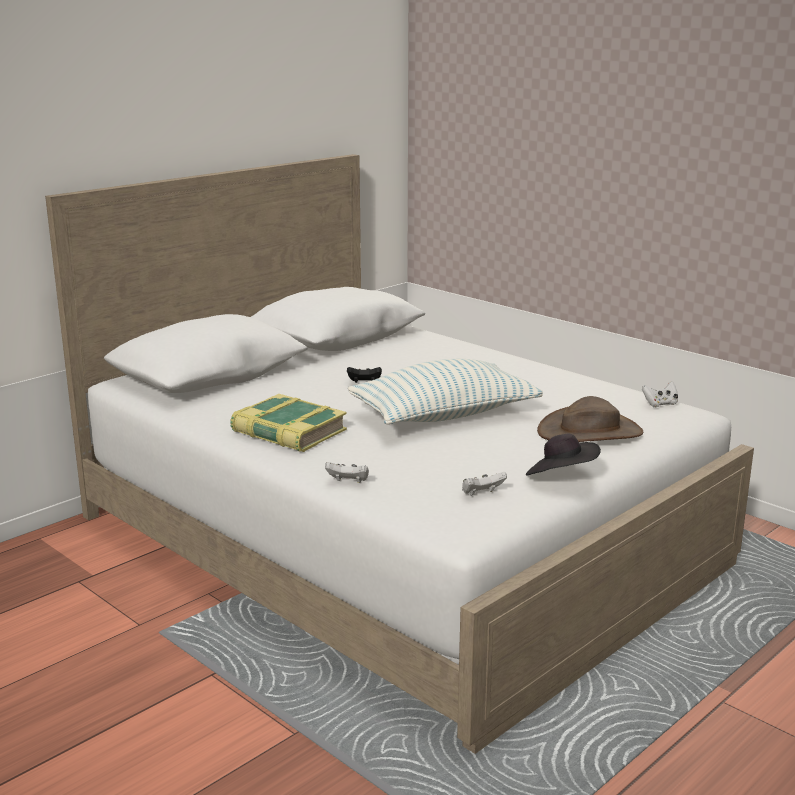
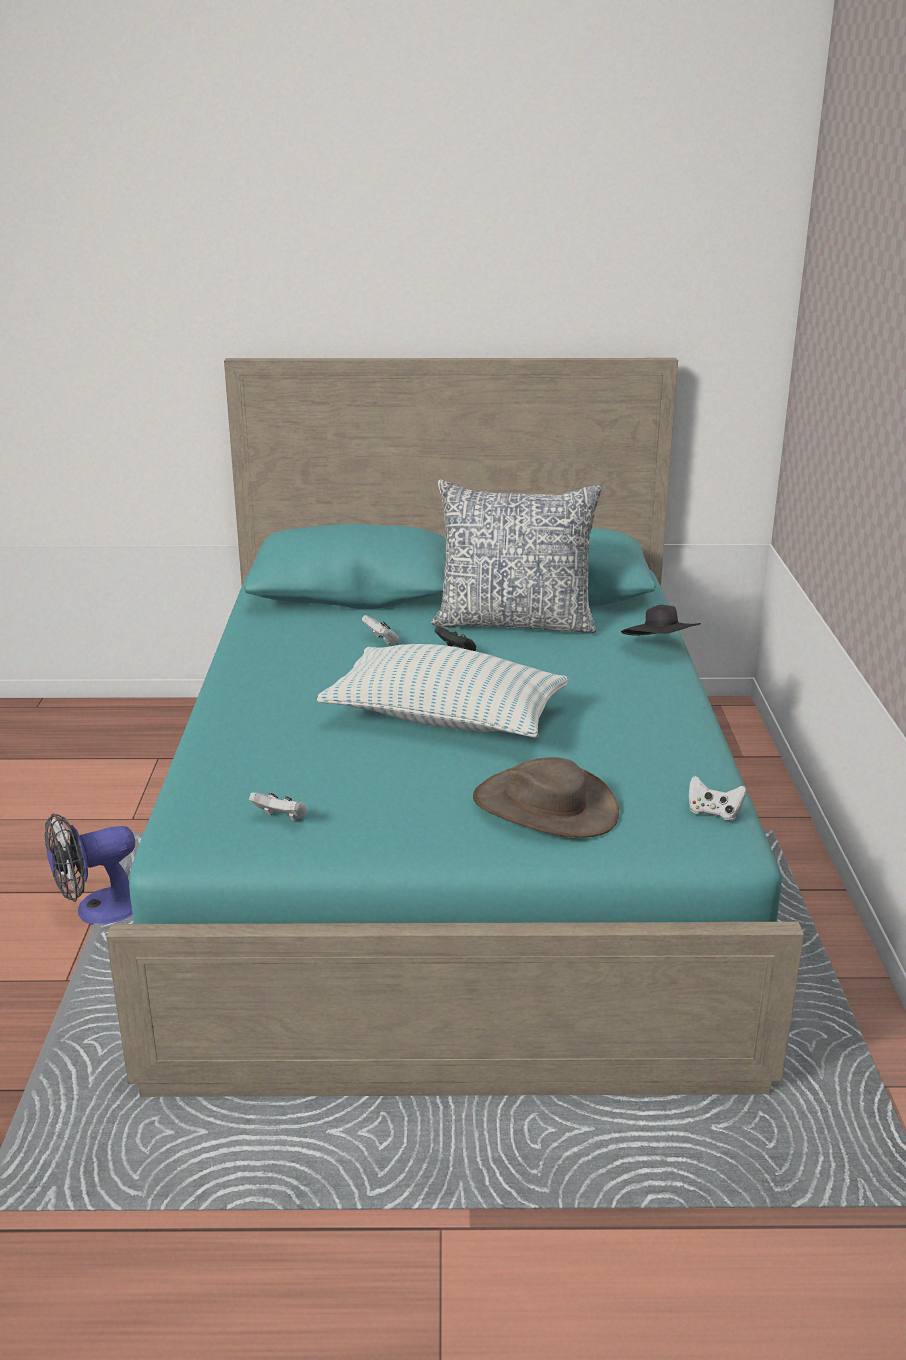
camera: 45 degrees right, 5 degrees up
(232, 685) = (98, 910): none -> fan
(288, 432) = (278, 676): book -> none
(348, 482) = (210, 748): white game controller -> white game controller (382, 641)
(359, 358) = (514, 622): none -> pillow
(397, 538) = (455, 851): white bed -> turquoise bed
(561, 477) = (390, 841): black hat -> black hat (660, 648)

